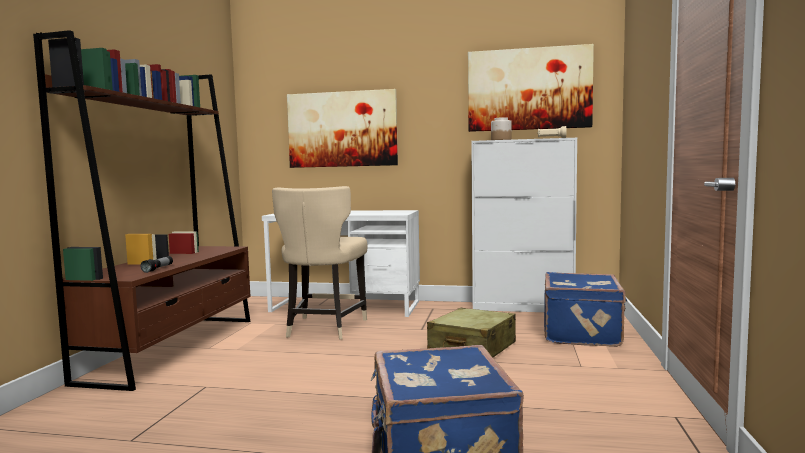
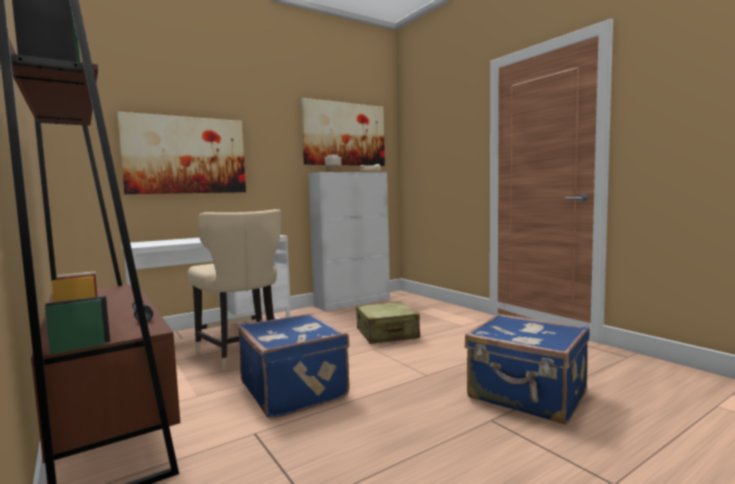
camera: 45 degrees left, 0 degrees up
(583, 333) = (421, 308): blue suitcase -> blue suitcase (295, 390)

